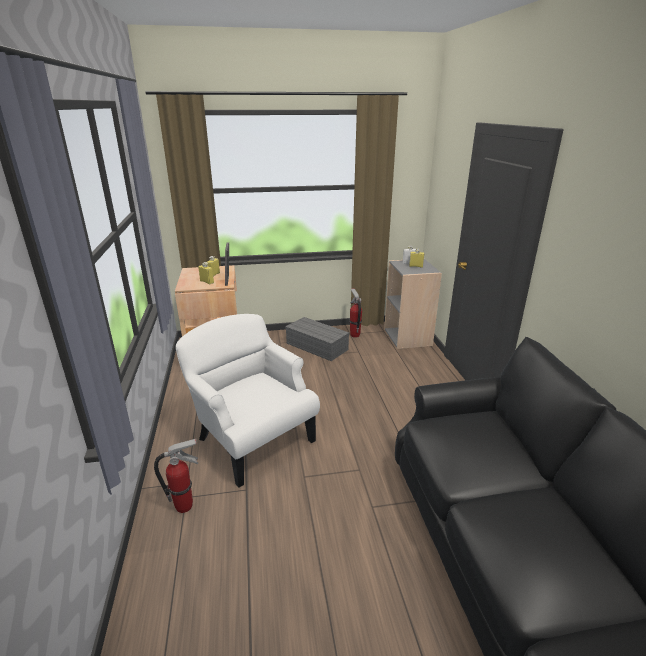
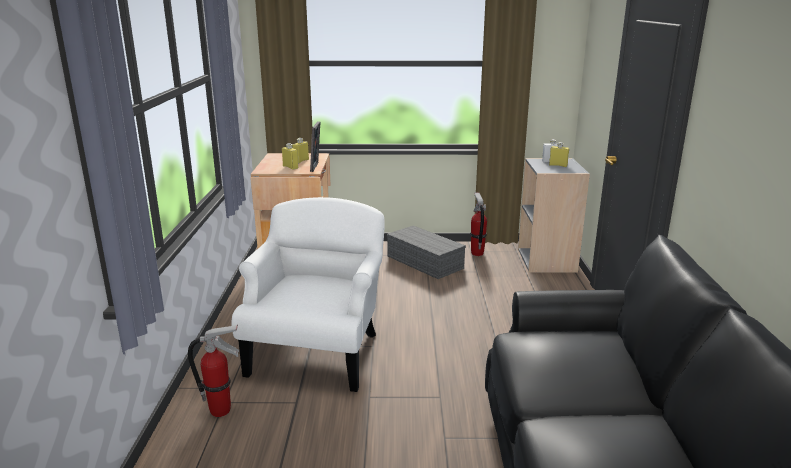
camera: 10 degrees right, 5 degrees down
(252, 439) = (318, 352): white armchair -> white armchair turned 45 degrees clockwise

